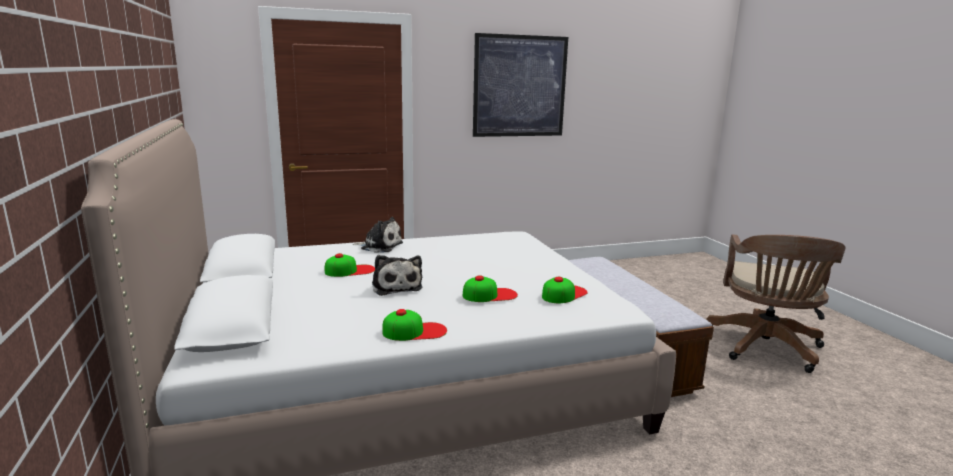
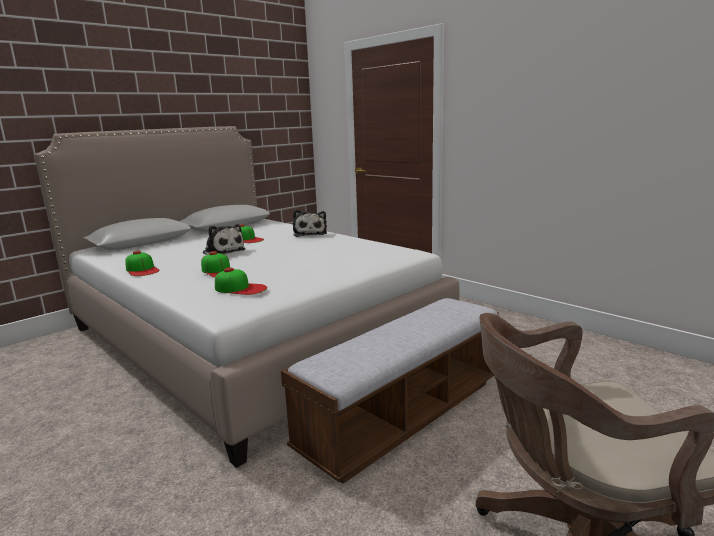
camera: 65 degrees right, 0 degrees up
(396, 286) = (223, 251): plush toy -> plush toy turned 90 degrees counterclockwise
(520, 86) = (555, 88): picture -> none

